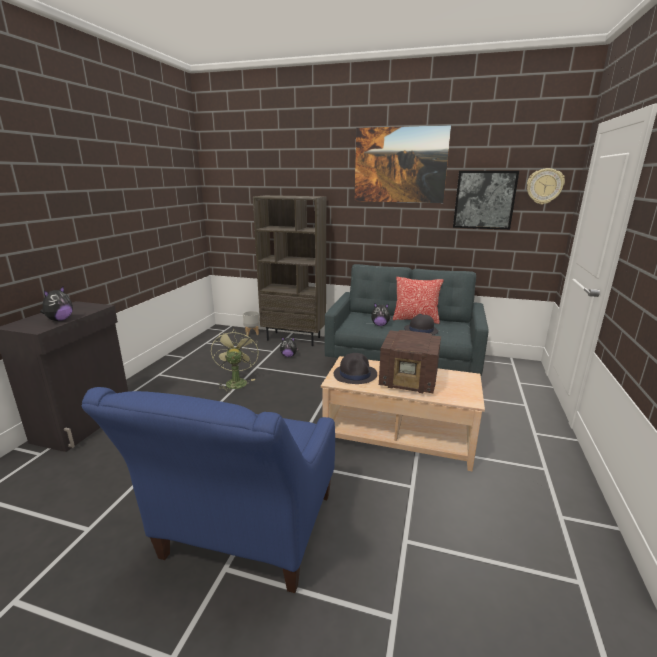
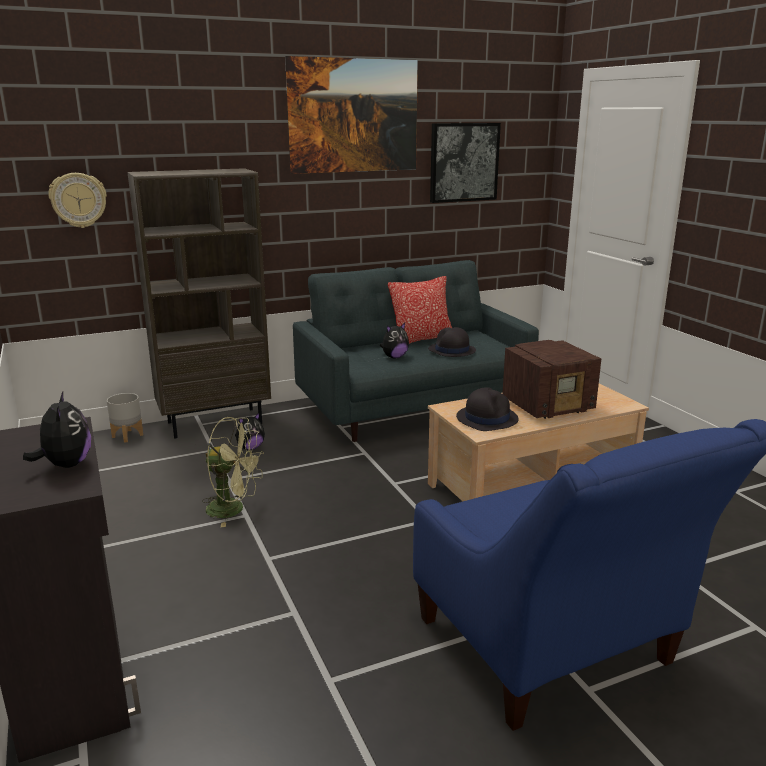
camera: 40 degrees left, 0 degrees up
(236, 382) = (233, 509): green fan -> green fan turned 150 degrees clockwise
(544, 186) = (524, 142): wall clock -> wall clock (78, 200)

